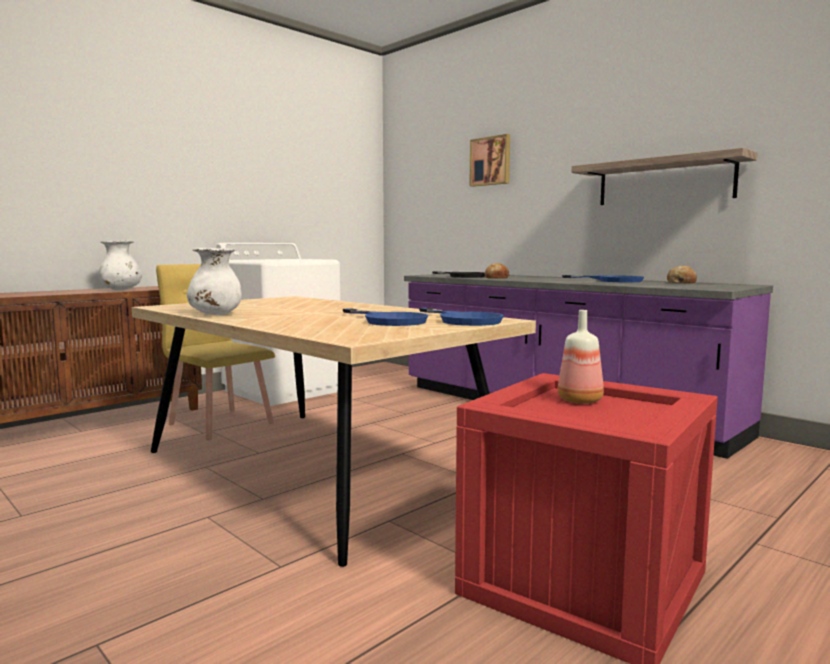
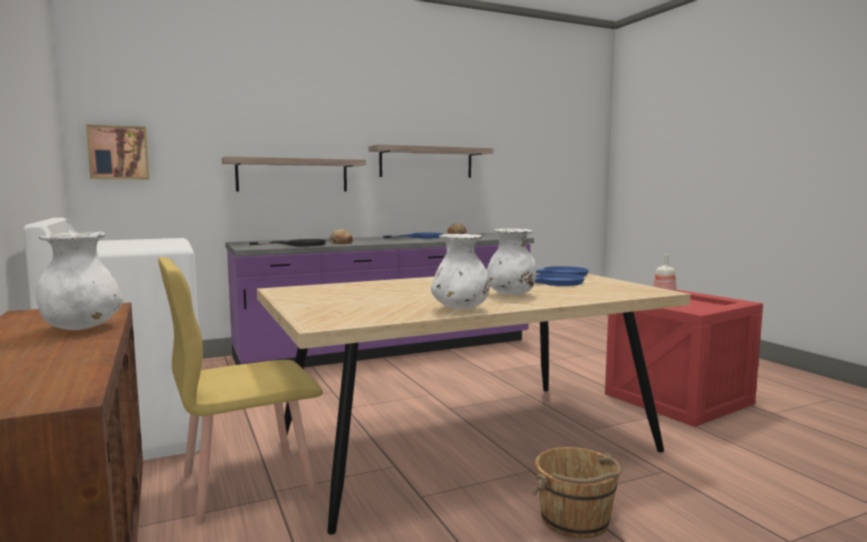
camera: 70 degrees left, 0 degrees up
(162, 523) = (575, 520): none -> brown bucket
(295, 317) = (511, 294): none -> white vase
(491, 161) = (259, 124): picture -> picture (118, 152)
(515, 209) = (292, 175): none -> shelf

